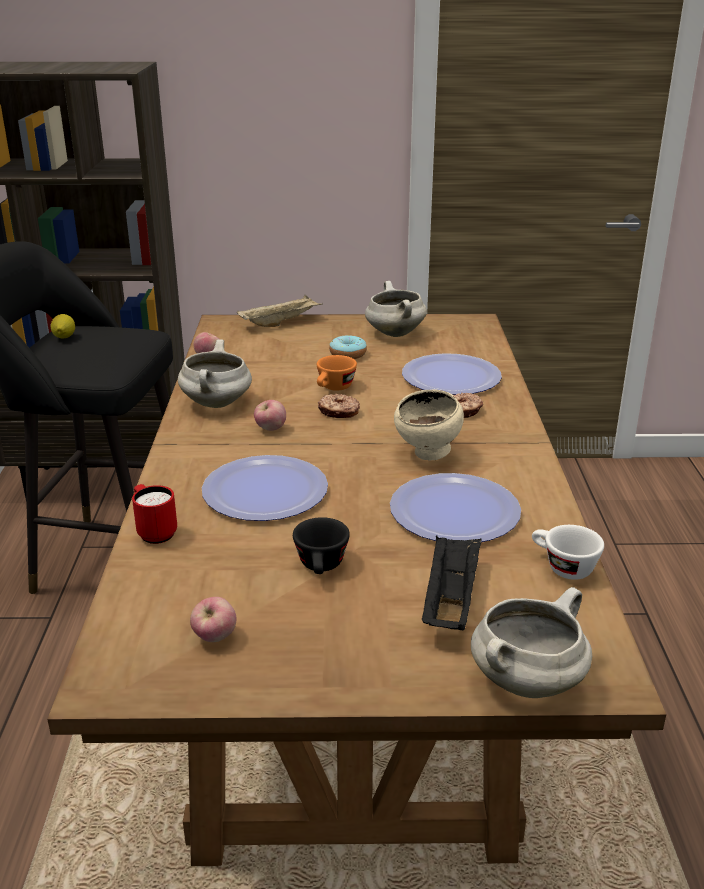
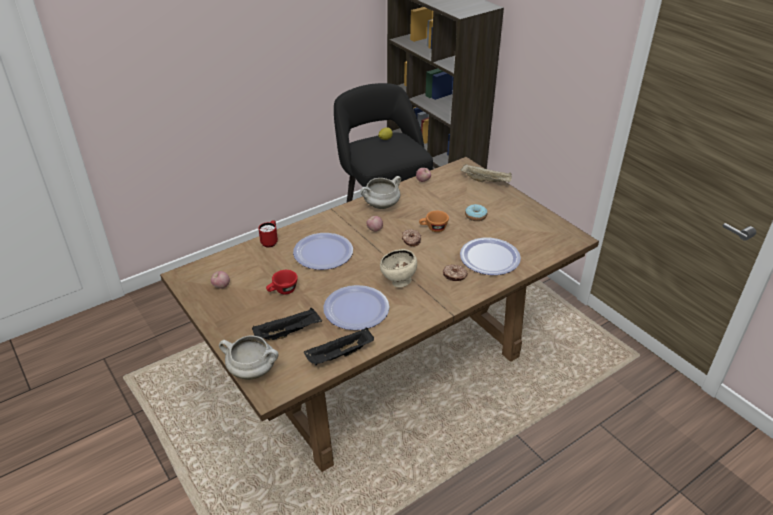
camera: 55 degrees right, 10 degrees up
(322, 567) = (282, 291): black cup -> red cup
(394, 333) = (520, 219): white cooking pot -> none
(562, 567) = (339, 356): white cup -> black tray

